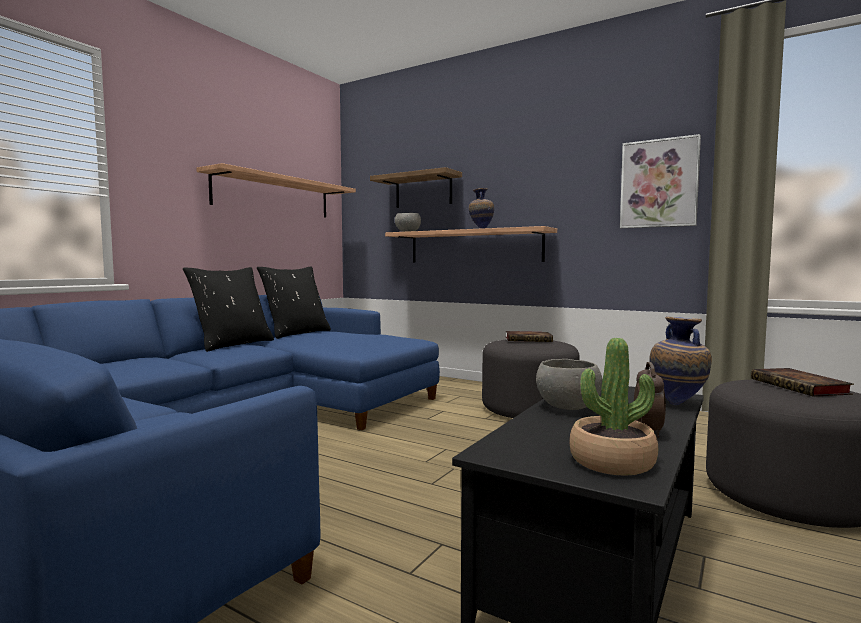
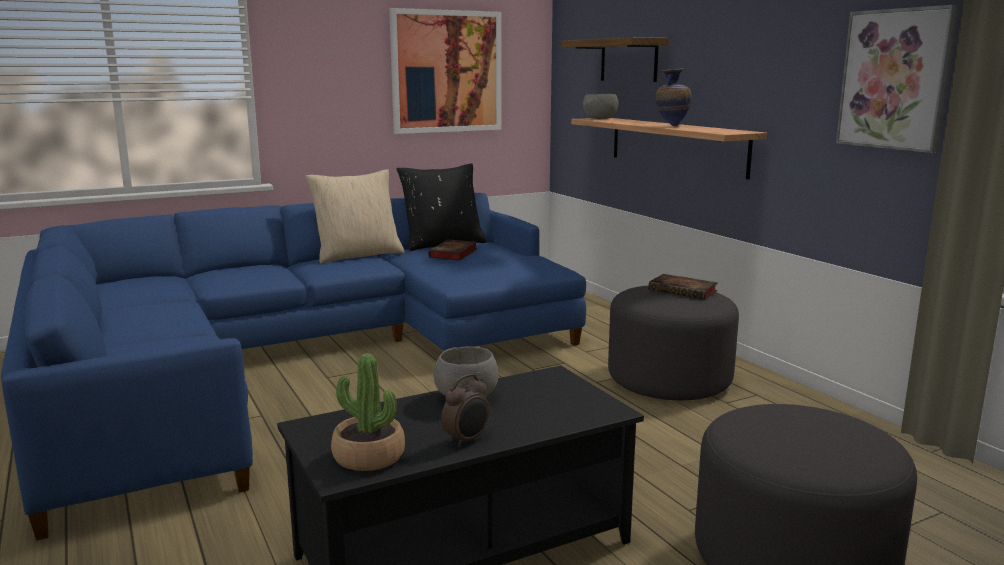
camera: 30 degrees right, 10 degrees up
(232, 344) = (358, 255): black pillow -> beige pillow
(274, 196) = (446, 71): shelf -> picture
(678, 404) = (580, 419): vase -> none
(801, 387) = (828, 433): book -> book (453, 254)

